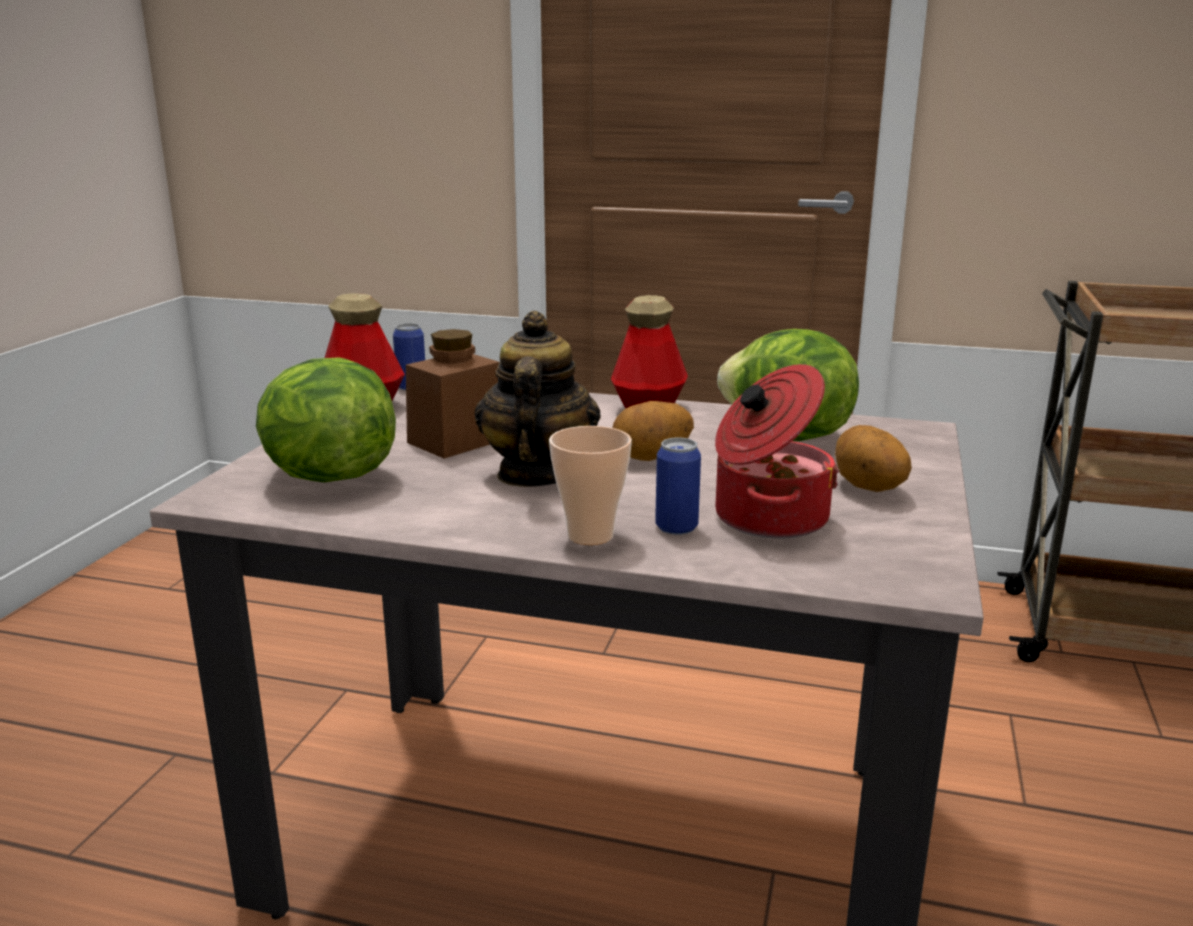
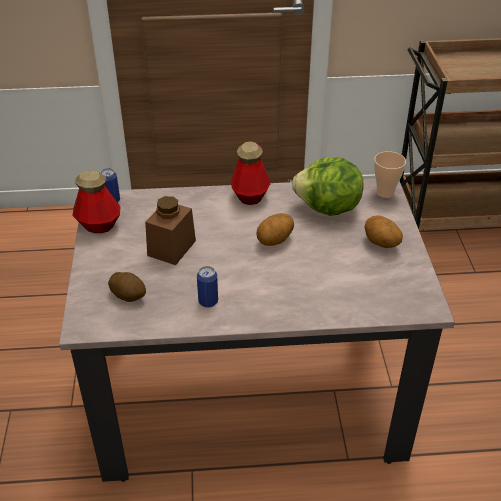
camera: 20 degrees left, 20 degrees up
(328, 477) = (128, 295): lettuce -> potato
(537, 474) = (229, 268): teapot -> none
(590, 535) = (280, 309): cup -> cup (385, 192)
(676, 527) = (314, 294): can -> can (208, 301)
(767, 517) = (348, 277): cooking pot -> none

